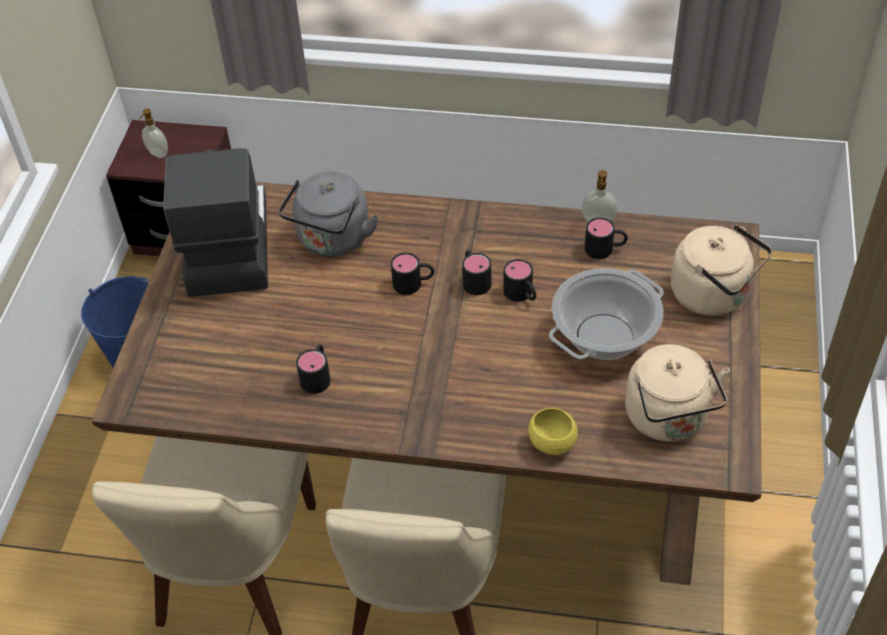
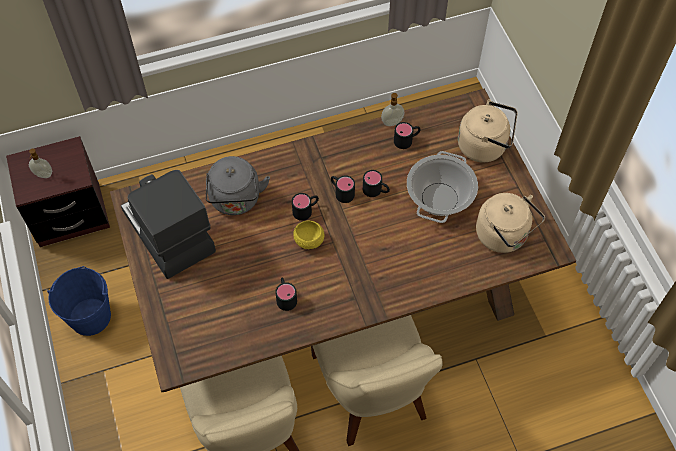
camera: 30 degrees left, 10 degrees up
(552, 443) = (449, 279): yellow bowl -> yellow bowl (309, 241)

